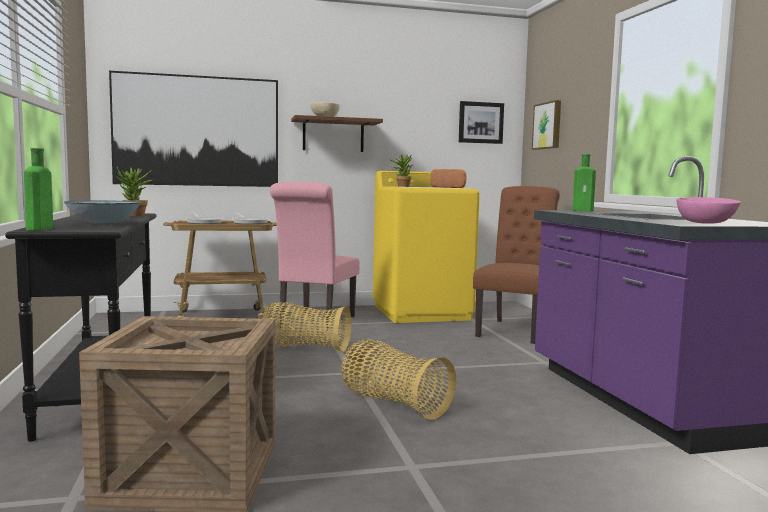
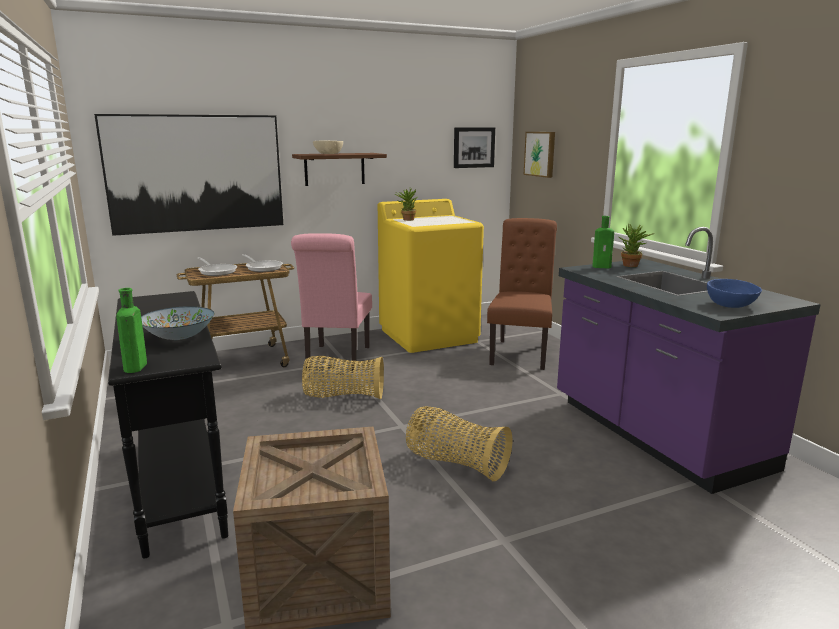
camera: 10 degrees left, 10 degrees up
(134, 215) = (182, 303): potted plant -> potted plant (632, 266)
(449, 187) = (453, 220): bread -> none
(704, 223) = (729, 305): pink bowl -> blue bowl

